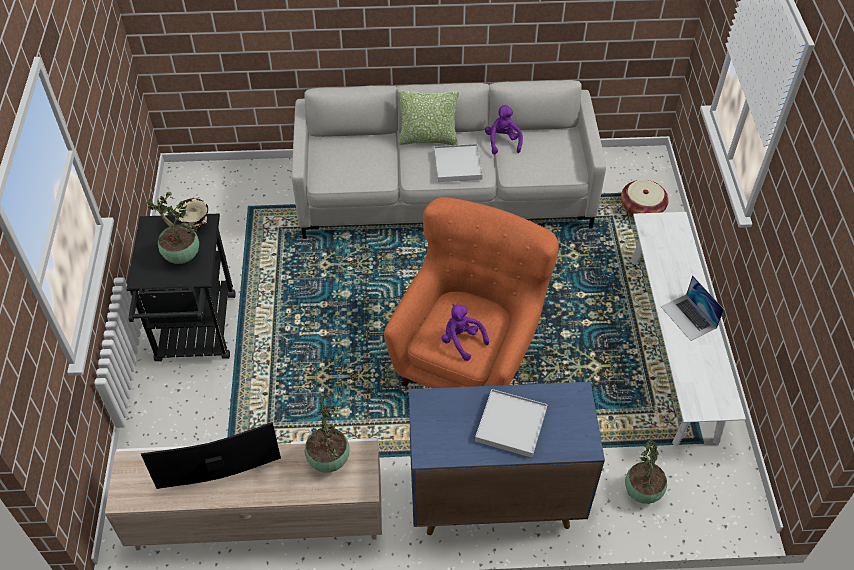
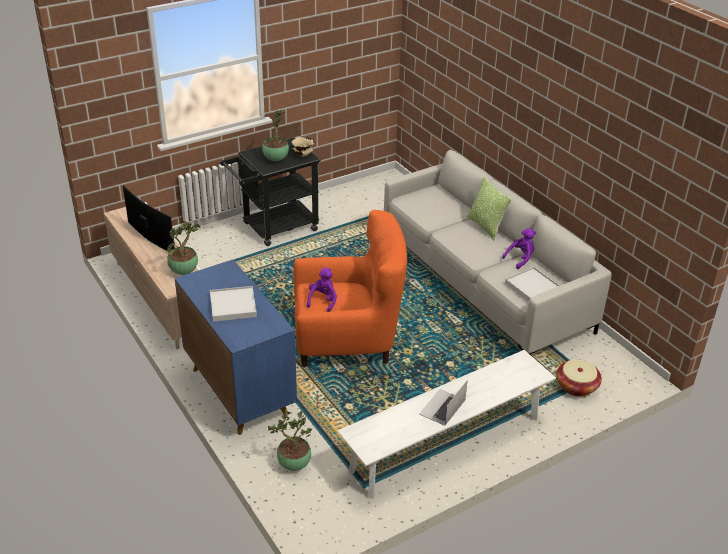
camera: 60 degrees right, 15 degrees down
(457, 165) = (474, 246): white tray -> white tray (531, 287)

